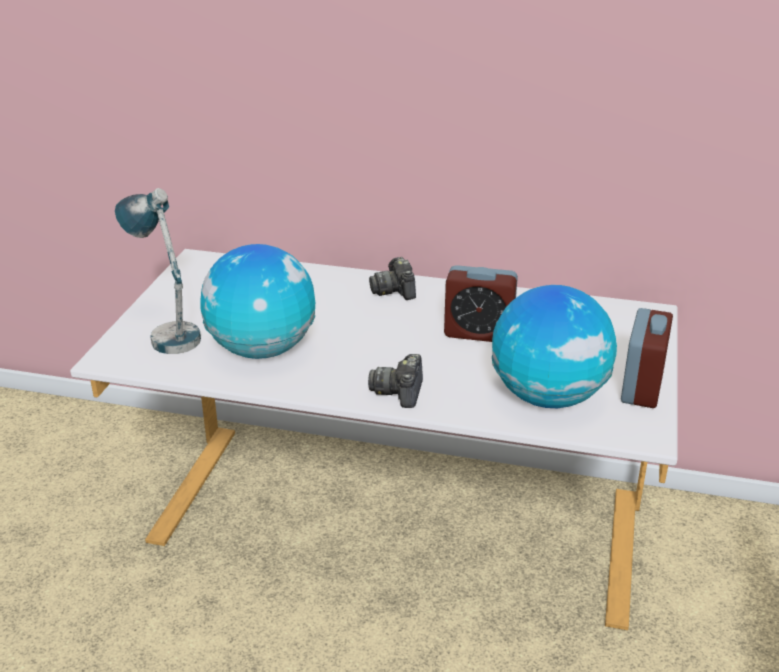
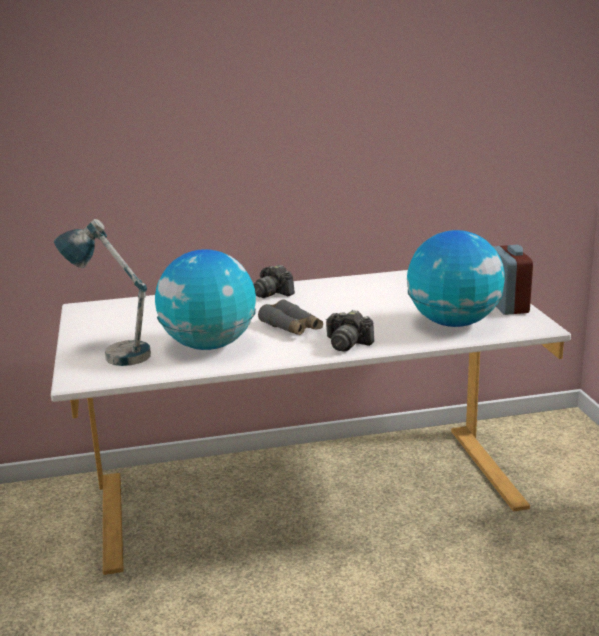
camera: 25 degrees left, 10 degrees down
(366, 348) = (291, 327): none -> grey binoculars
(400, 392) = (347, 344): camera -> camera turned 45 degrees counterclockwise
(478, 333) = (364, 302): alarm clock -> none

